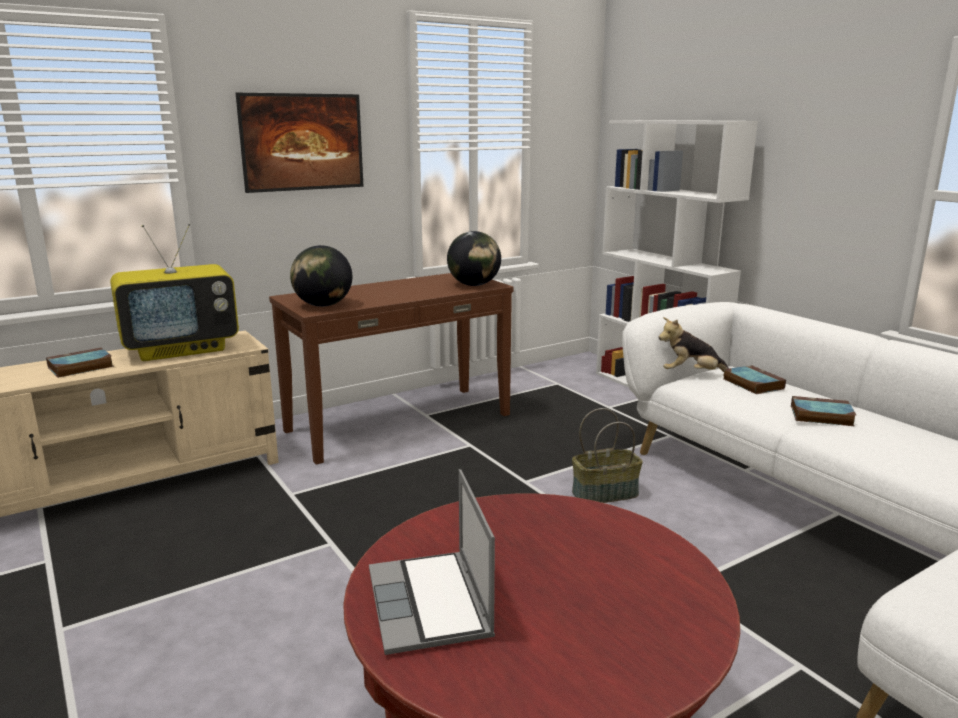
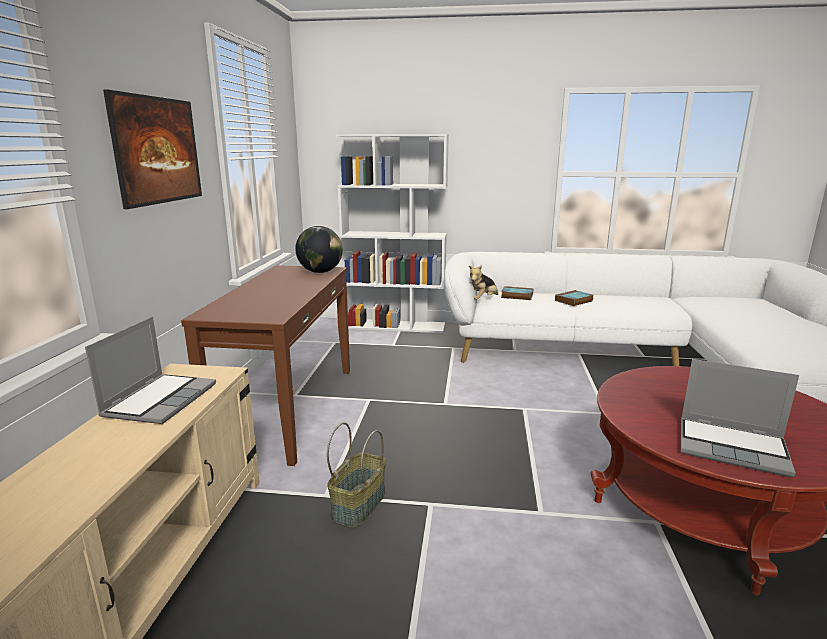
camera: 50 degrees left, 0 degrees up
(79, 367) = (90, 464): book -> none
(182, 349) = (160, 399): television -> laptop
(323, 305) = (265, 312): globe -> none
(605, 493) = (491, 389): basket -> basket (358, 504)

